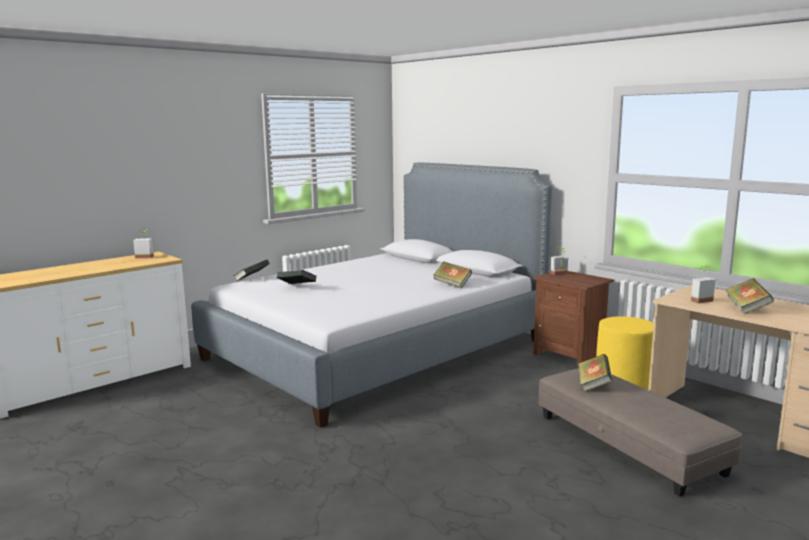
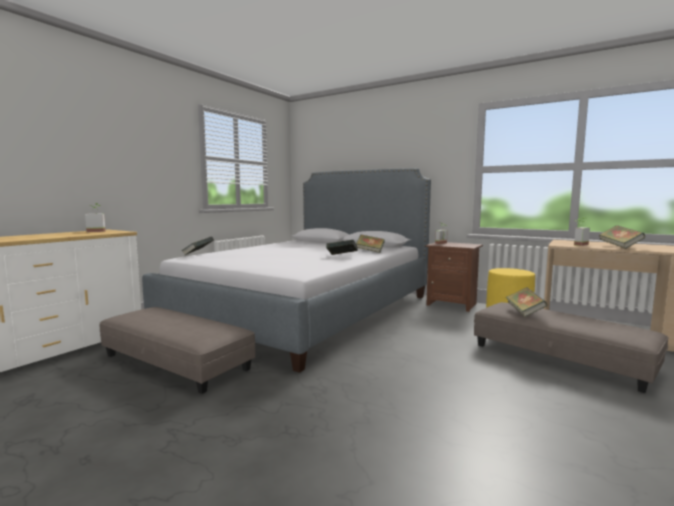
camera: 15 degrees left, 5 degrees down
(210, 403) = (176, 362): none -> grey ottoman
(297, 287) = (245, 256): book -> book (342, 256)

